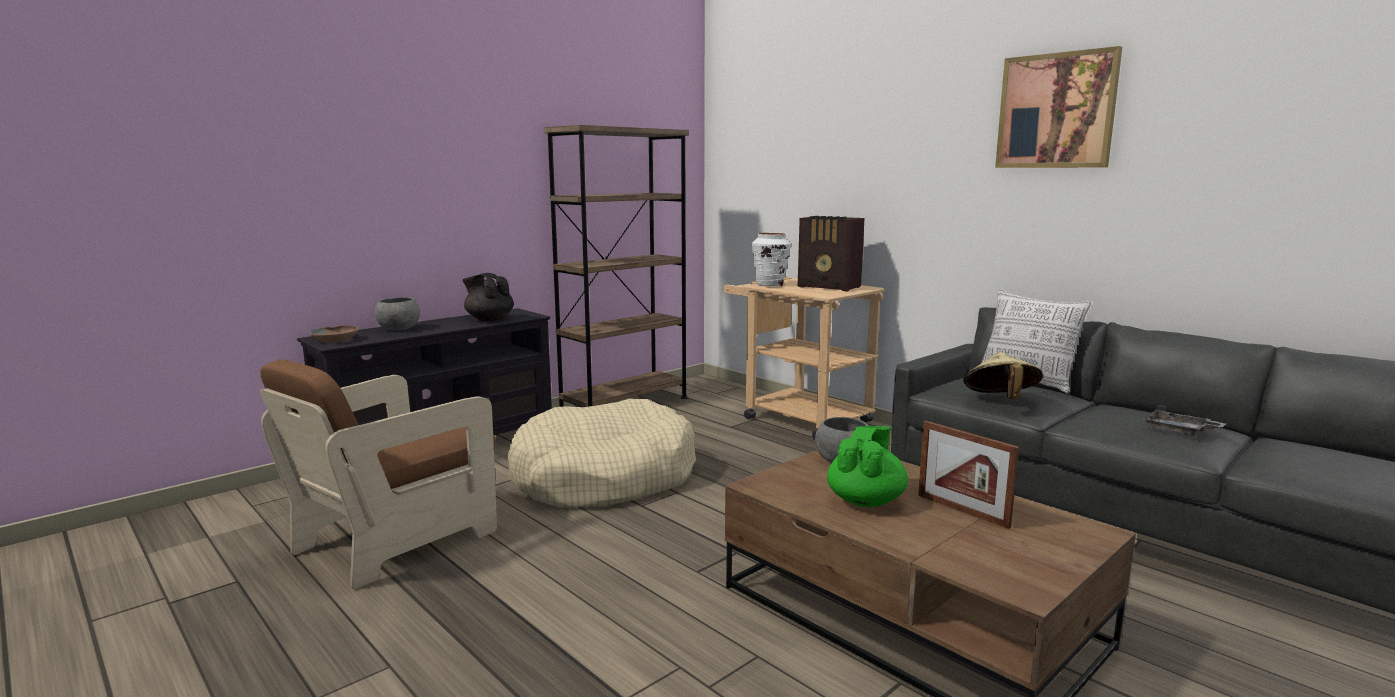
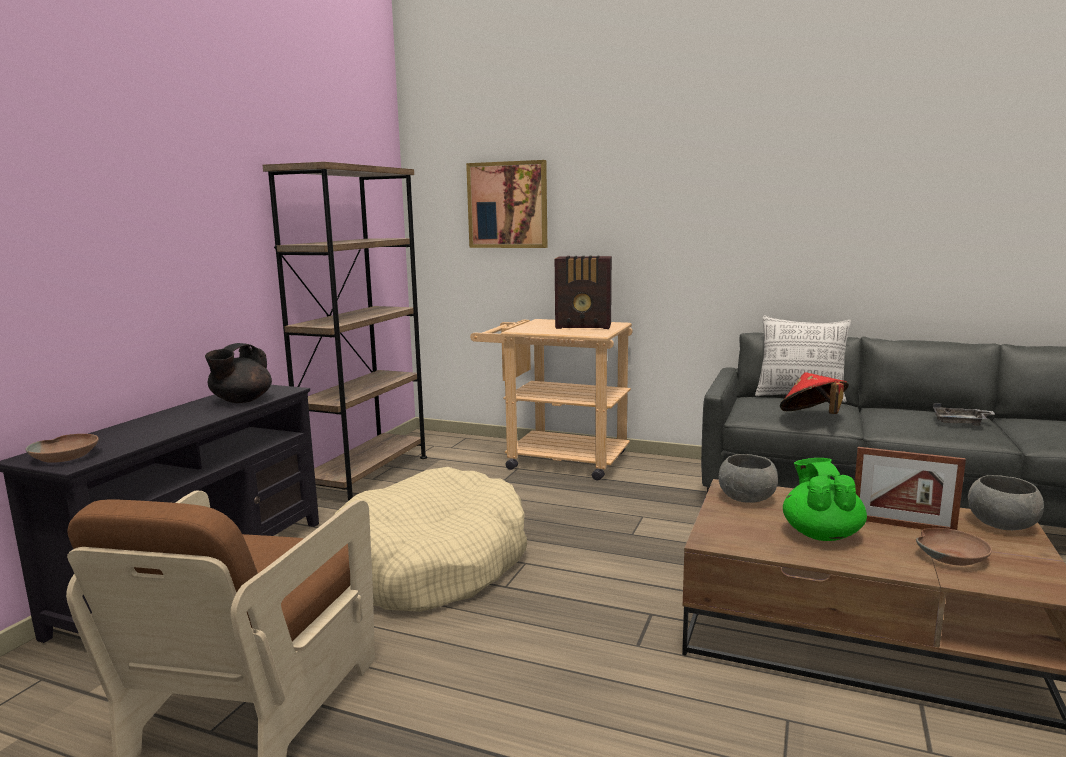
camera: 25 degrees left, 0 degrees up
(399, 329) = (137, 428): grey bowl -> grey bowl (1001, 524)
(489, 319) = (241, 400): black teapot -> black teapot turned 75 degrees counterclockwise
(770, 285) = (526, 329): white vase -> none
(968, 543) = (951, 556): none -> brown bowl
(1000, 400) = (812, 416): beige hat -> red hat
(1056, 111) = (795, 153): picture -> picture (508, 205)

